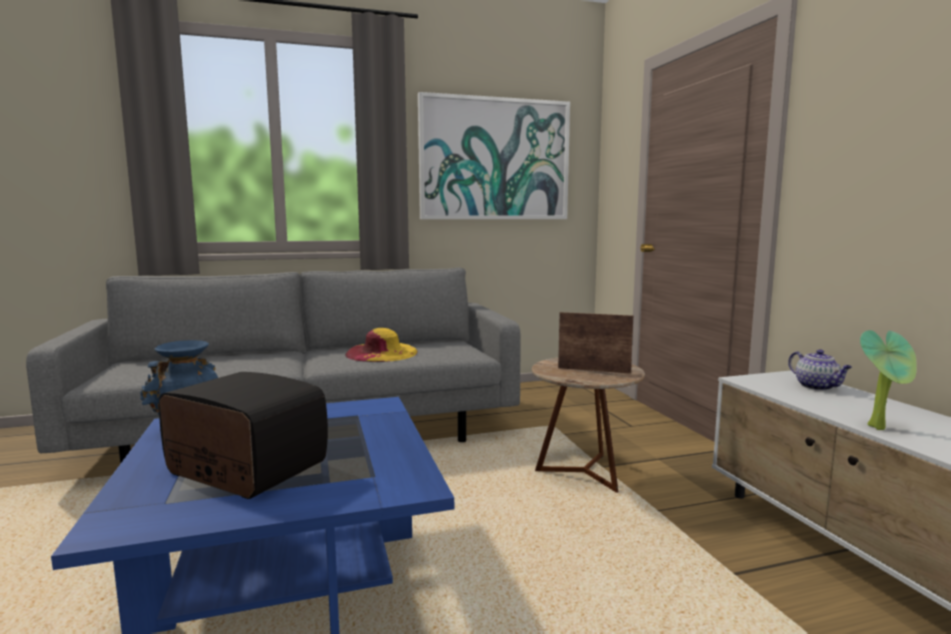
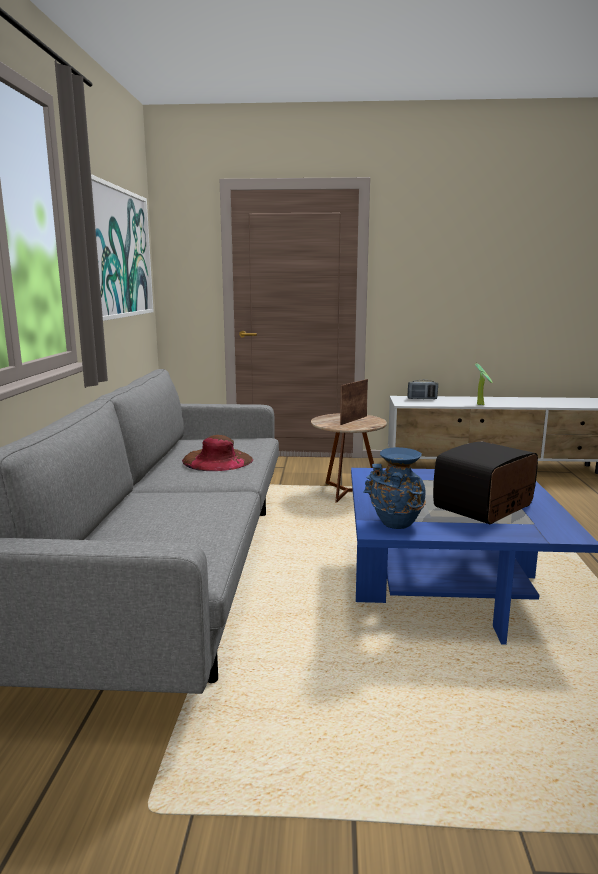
camera: 70 degrees left, 5 degrees up
(381, 353) = (217, 460): yellow hat -> brown hat
(817, 387) = (422, 399): teapot -> radio

